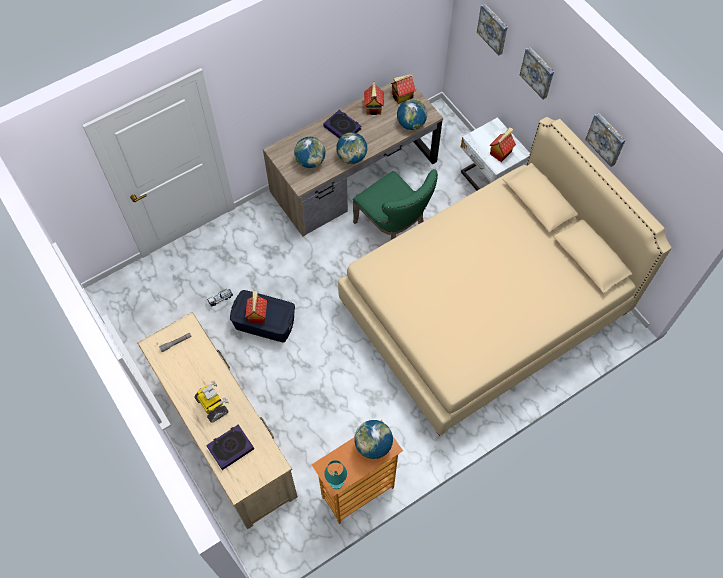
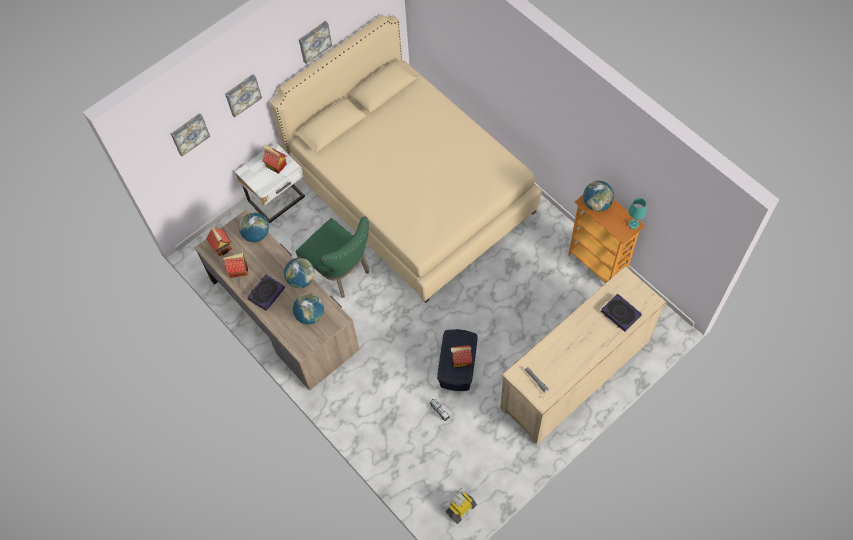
camera: 95 degrees left, 0 degrees up
(212, 405) = (587, 336): toy robot -> toy robot (460, 508)
(393, 229) = (340, 272): green chair -> green chair turned 90 degrees clockwise

